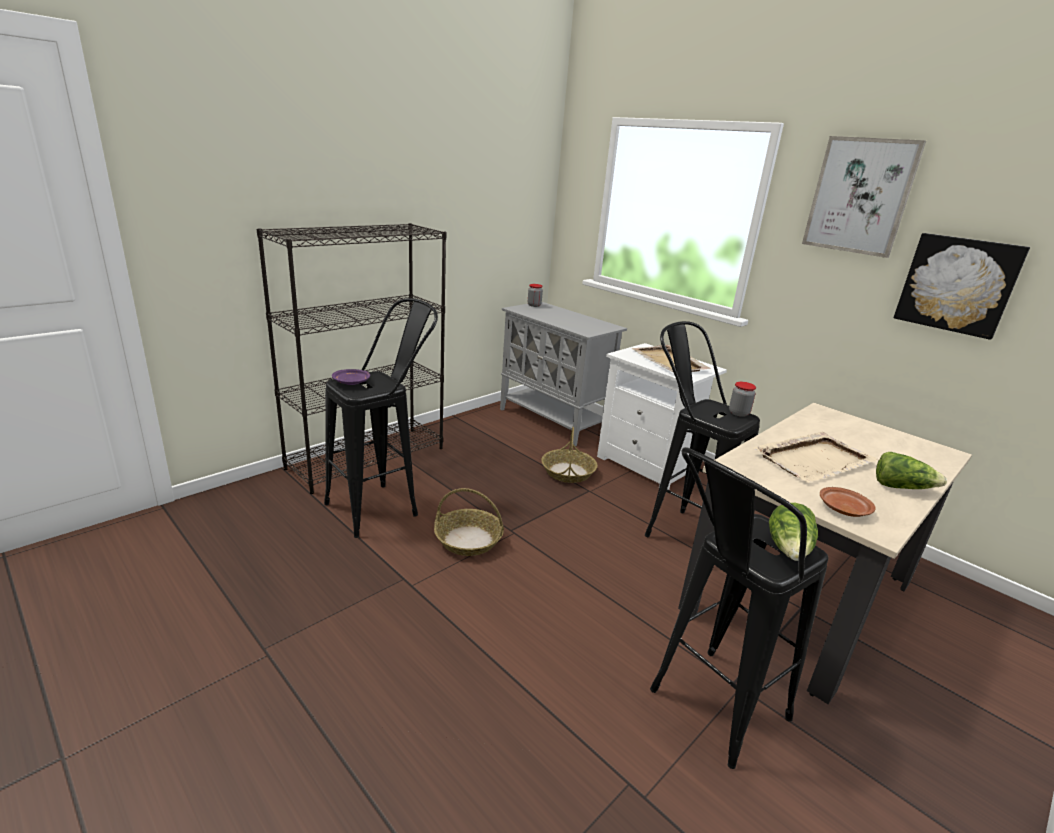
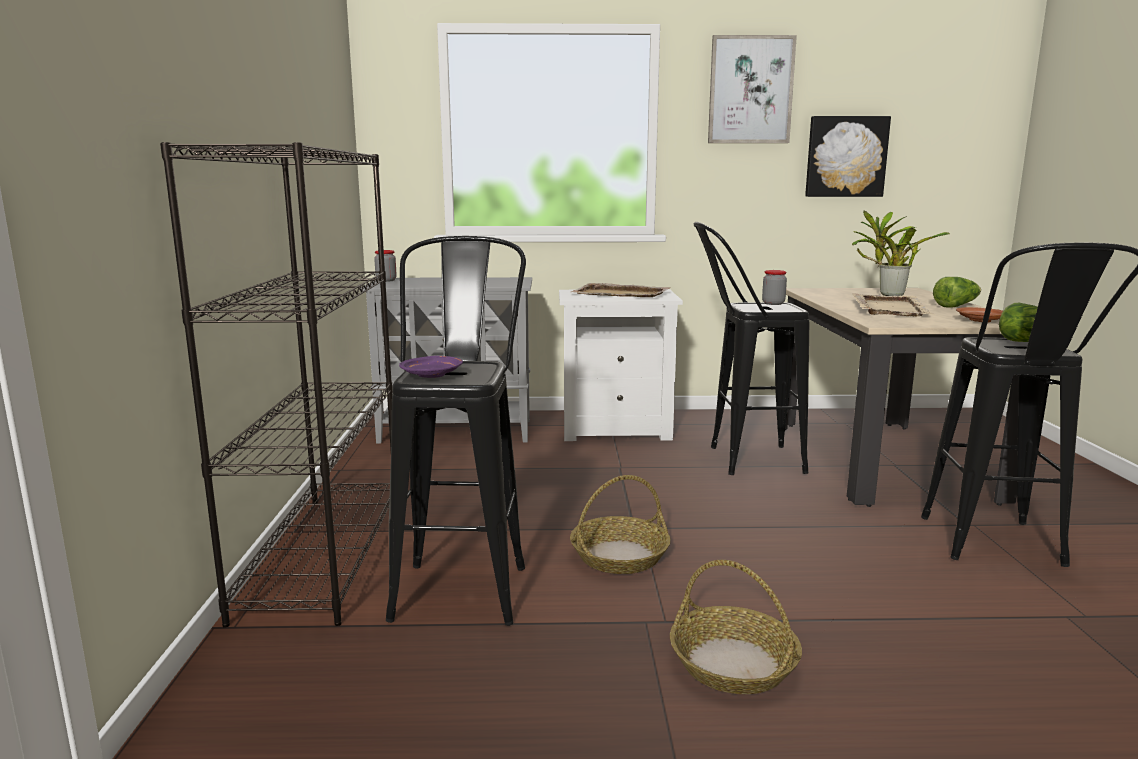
camera: 45 degrees left, 10 degrees down
(568, 472) = (569, 462): basket -> basket (732, 664)
(885, 448) = (888, 295): none -> potted plant

